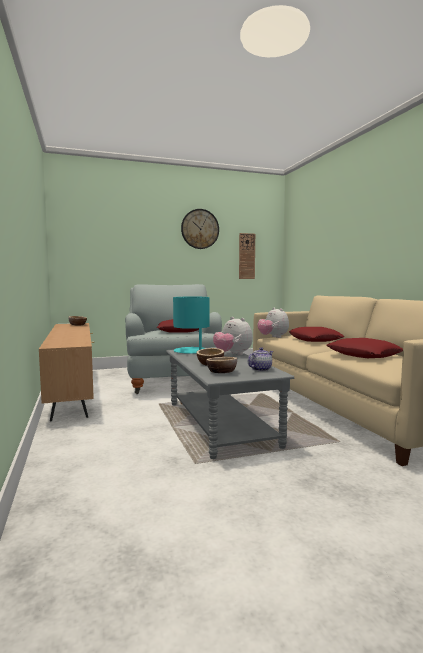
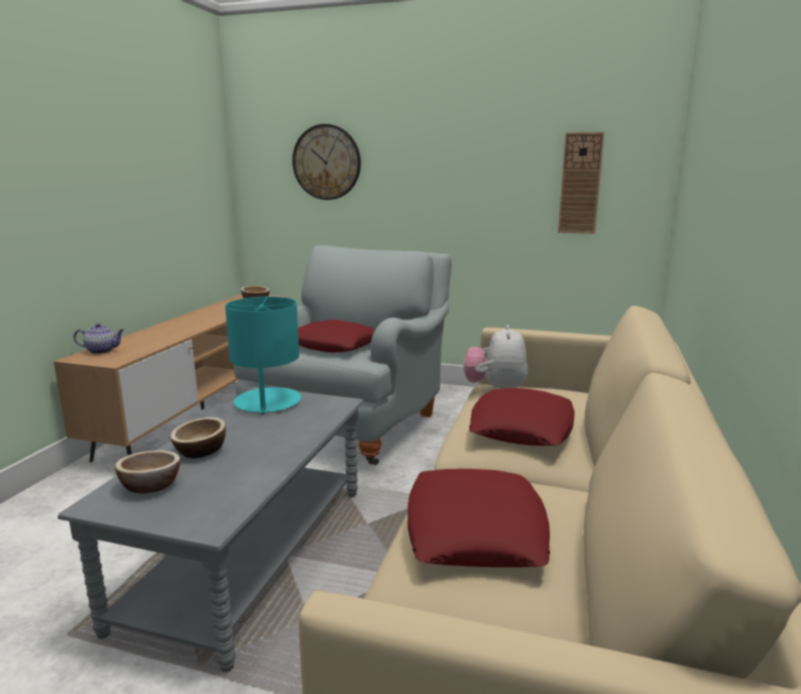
camera: 35 degrees right, 10 degrees up
(200, 229) = (477, 129): wall clock -> wall clock (326, 162)
(232, 354) = (300, 431): plush toy -> none
(260, 369) = (222, 499): teapot -> teapot (102, 351)

